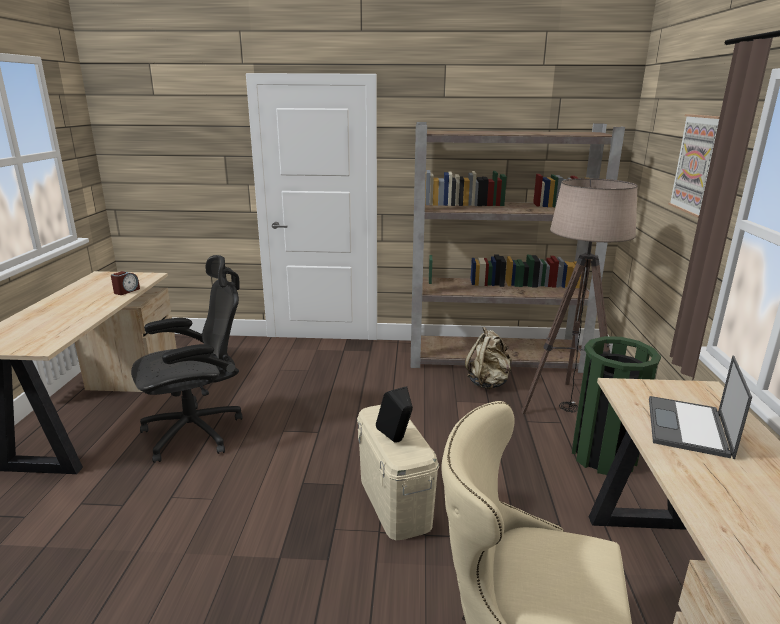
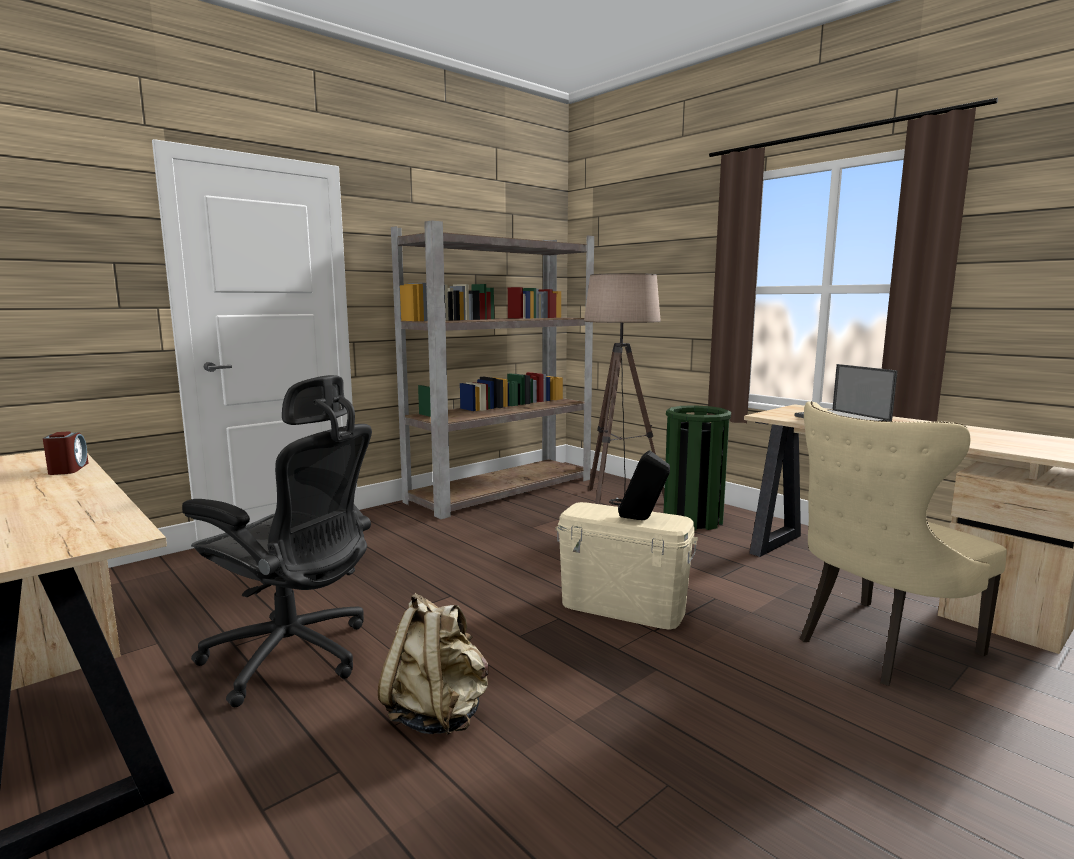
camera: 45 degrees left, 10 degrees down
(198, 431) = (293, 658): office chair -> office chair turned 105 degrees clockwise
(488, 383) = (532, 507): beige backpack -> beige backpack (437, 714)
(696, 164) = (677, 258): picture -> none

